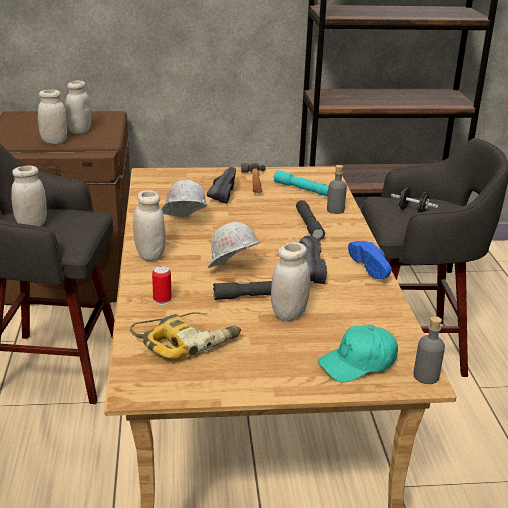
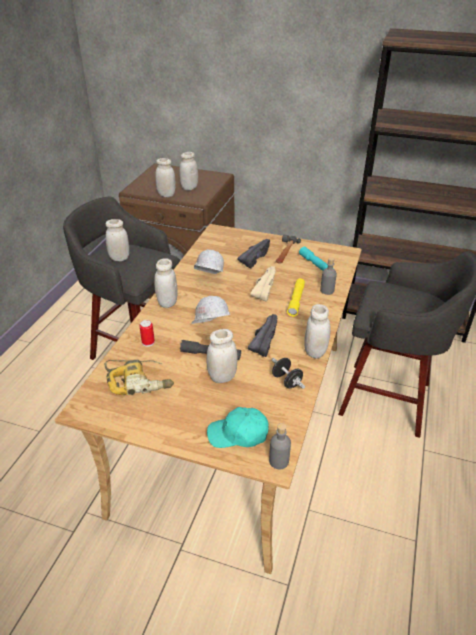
camera: 25 degrees right, 10 degrees up
(260, 222) = (262, 289): none -> beige shoe
(309, 225) = (296, 300): grey flashlight -> yellow flashlight
(373, 268) = (315, 352): blue shoe -> white jar
(412, 211) = (396, 302): black dumbbell -> black dumbbell (286, 381)

